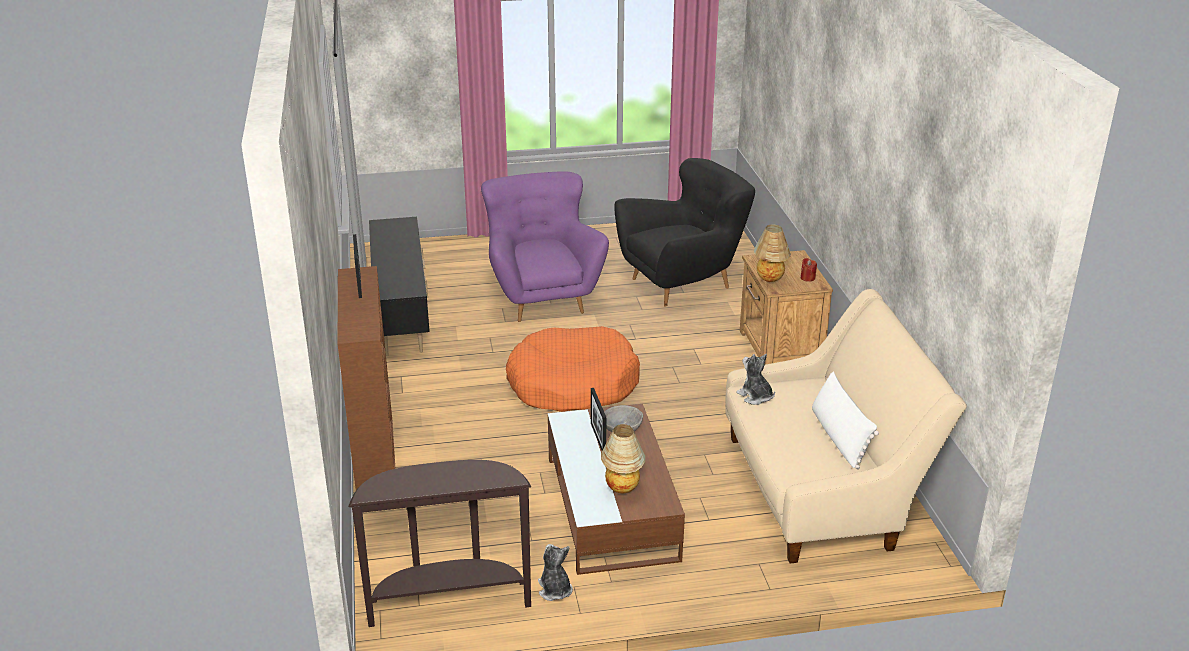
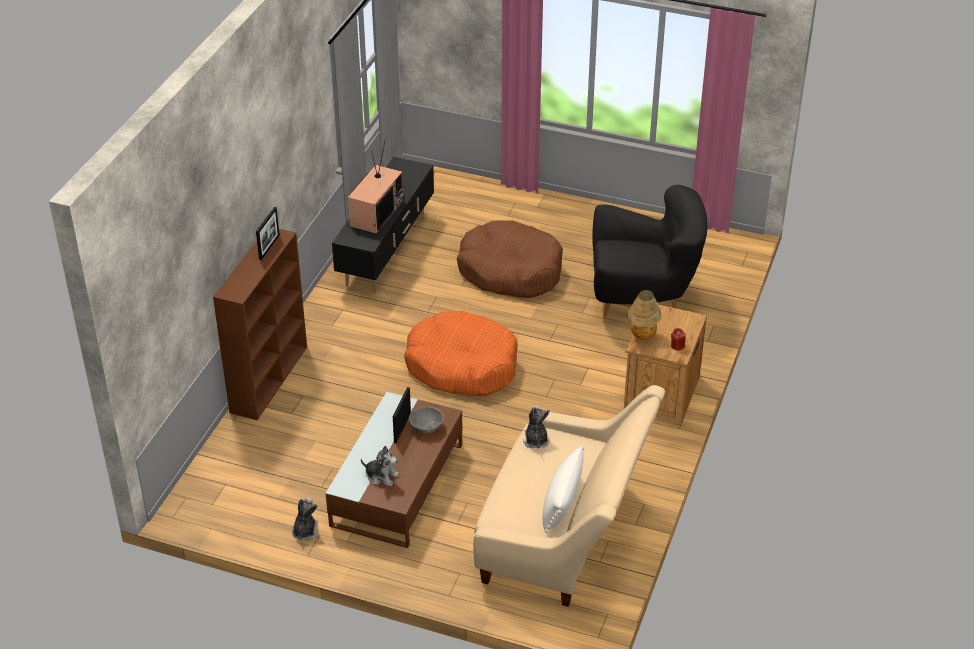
camera: 30 degrees right, 10 degrees up
(396, 265) = (375, 213): none -> television
(448, 602) = (232, 510): brown console table -> none
(541, 297) = (510, 271): purple armchair -> brown dog bed
(622, 488) = (381, 476): table lamp -> plush toy

